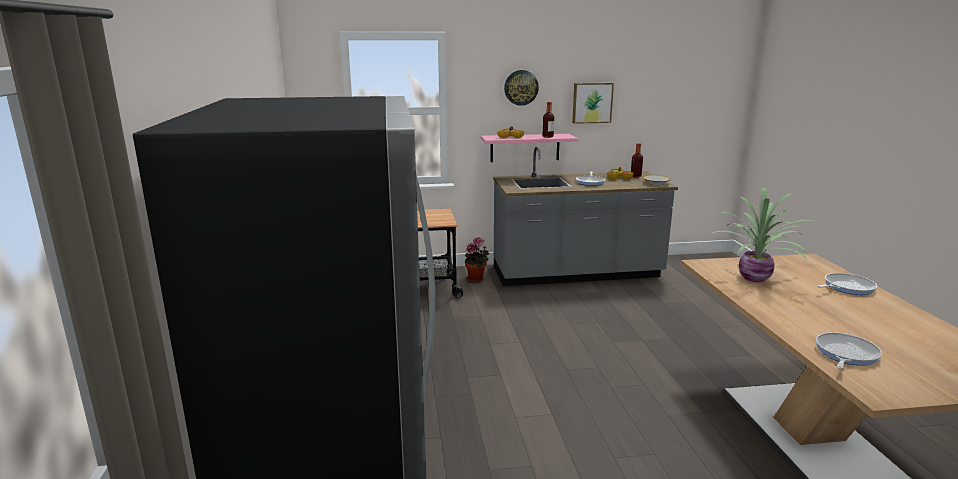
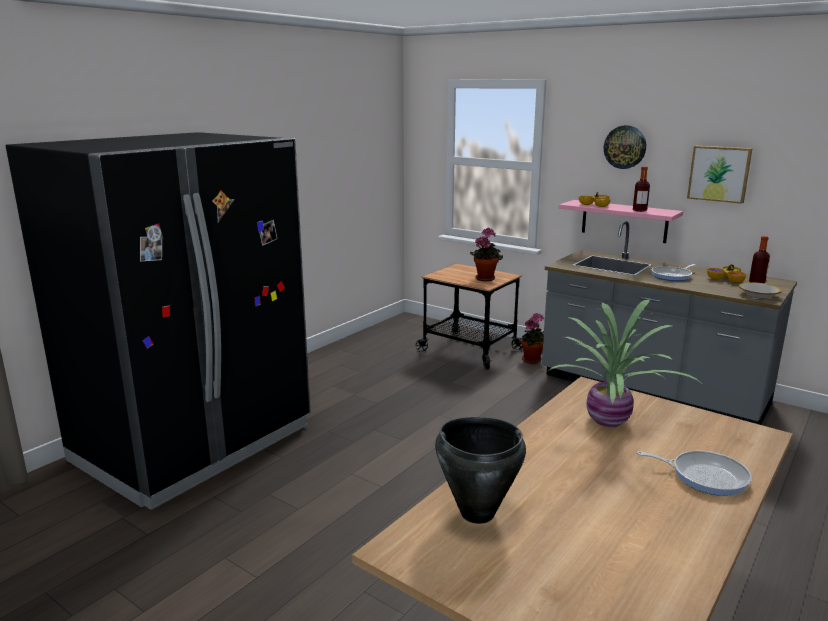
camera: 45 degrees right, 0 degrees up
(432, 217) = (485, 278): none -> potted plant
(845, 354) = (476, 513): frying pan -> black cooking pot

